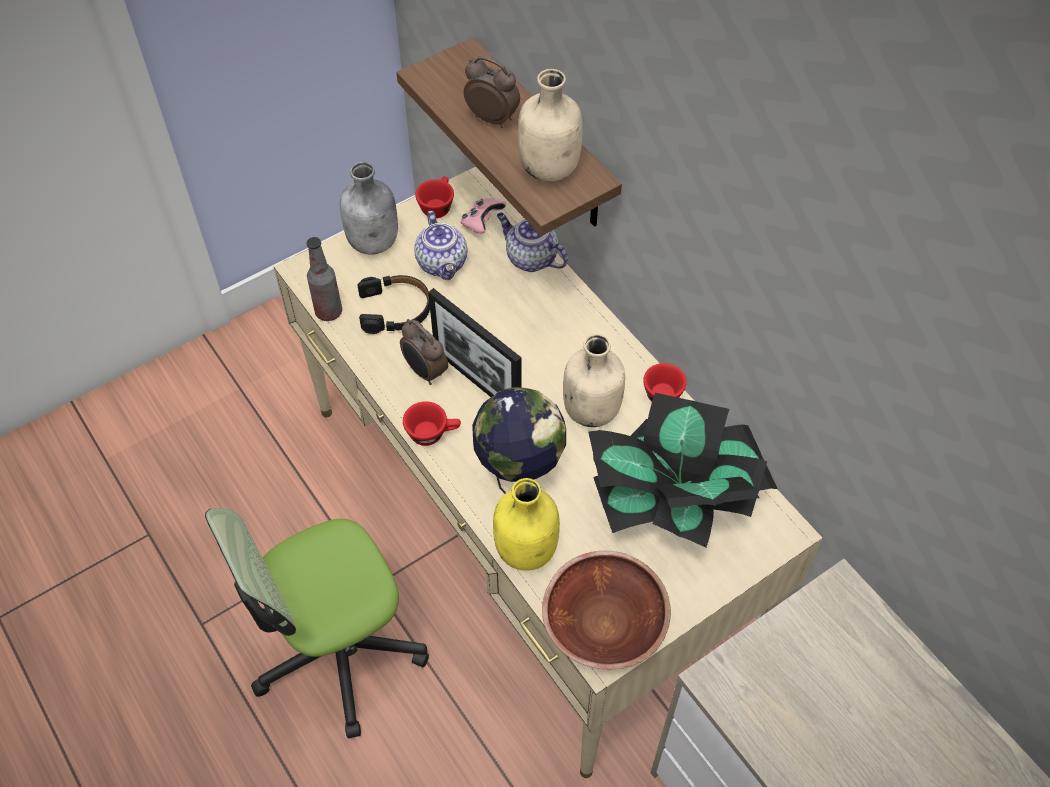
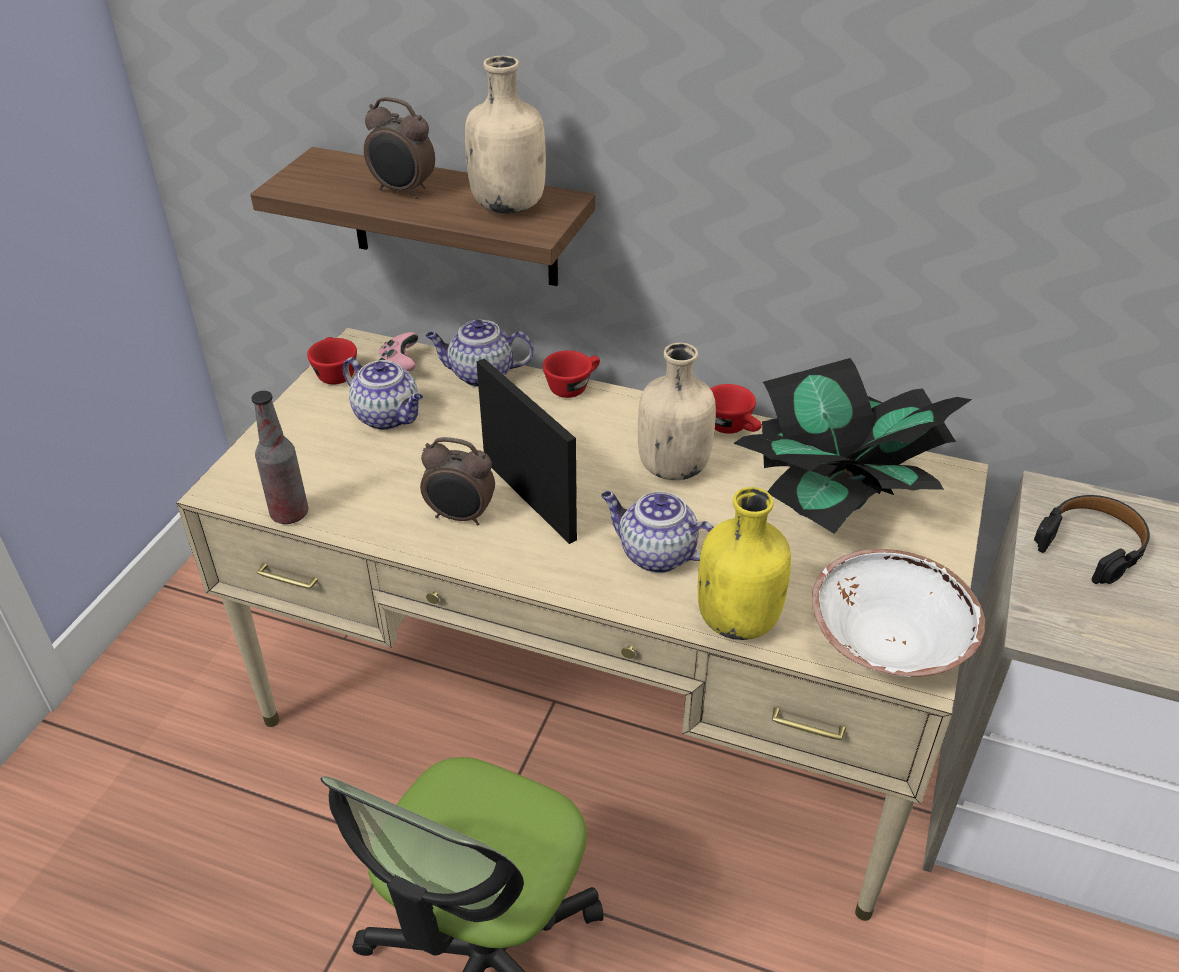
camera: 35 degrees left, 15 degrees down
(374, 242) = (289, 430): grey bottle -> none
(395, 310) = (371, 477): black headphones -> black headphones (1091, 545)
(433, 433) = (525, 567): red cup -> red cup (573, 386)
(477, 382) = (528, 499): picture frame -> picture frame turned 135 degrees counterclockwise
(492, 118) = (403, 191): alarm clock -> alarm clock turned 150 degrees counterclockwise
(519, 471) = (655, 554): globe -> teapot
(605, 623) = (887, 642): brown bowl -> white bowl

